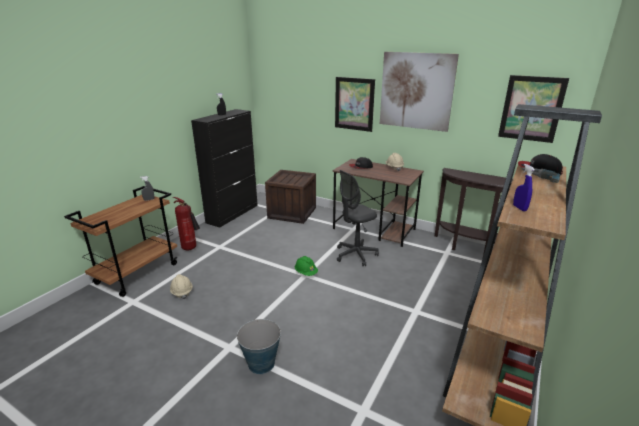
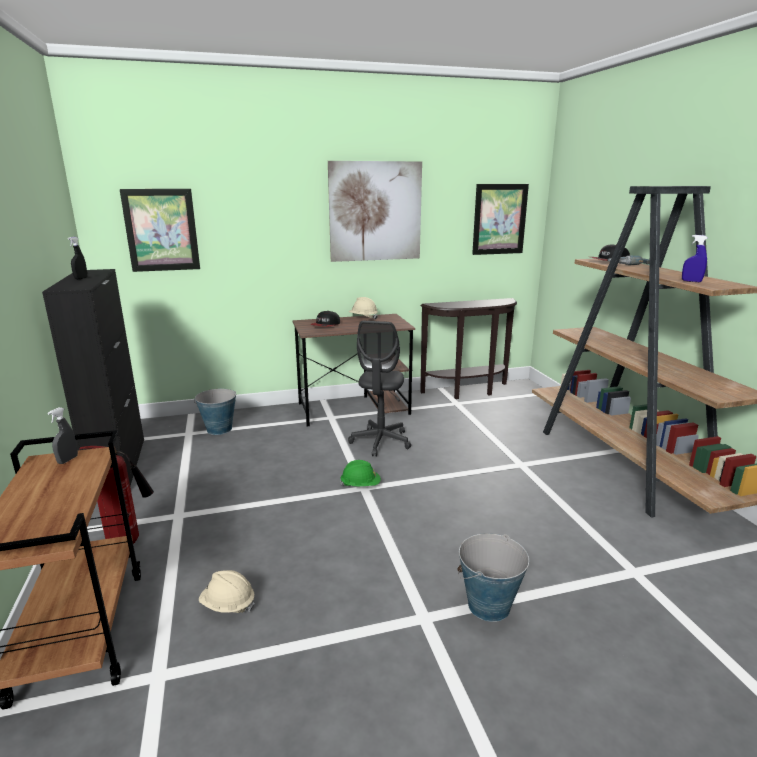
camera: 45 degrees left, 5 degrees down
(292, 213) = (219, 429): crate -> bucket
(354, 104) = (288, 239): picture -> picture (161, 230)

